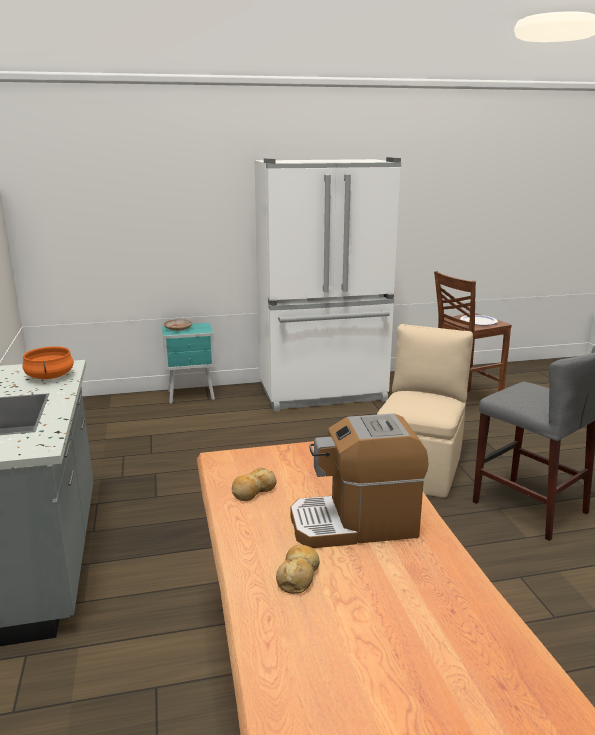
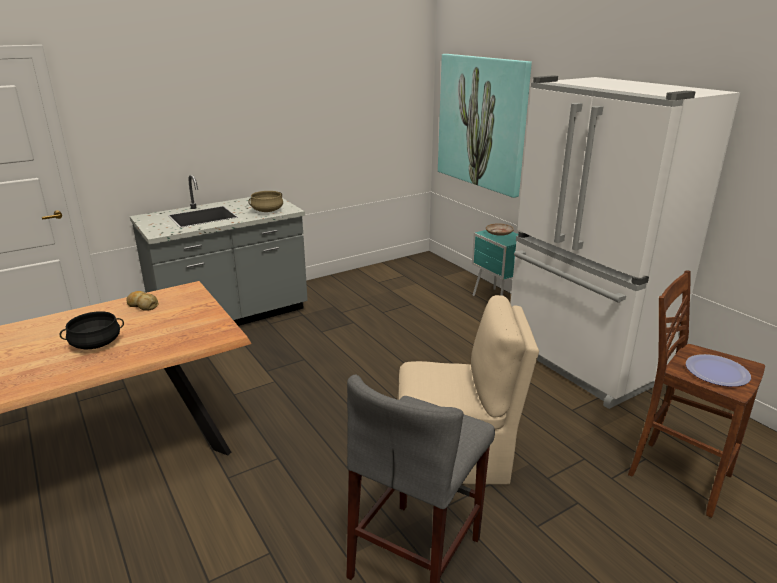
camera: 70 degrees right, 5 degrees up
(49, 376) = (267, 210): orange cooking pot -> beige cooking pot
(106, 224) = (482, 122): none -> picture
(298, 575) = (38, 334): bread -> none
(355, 523) = (96, 344): coffee machine -> black cooking pot

